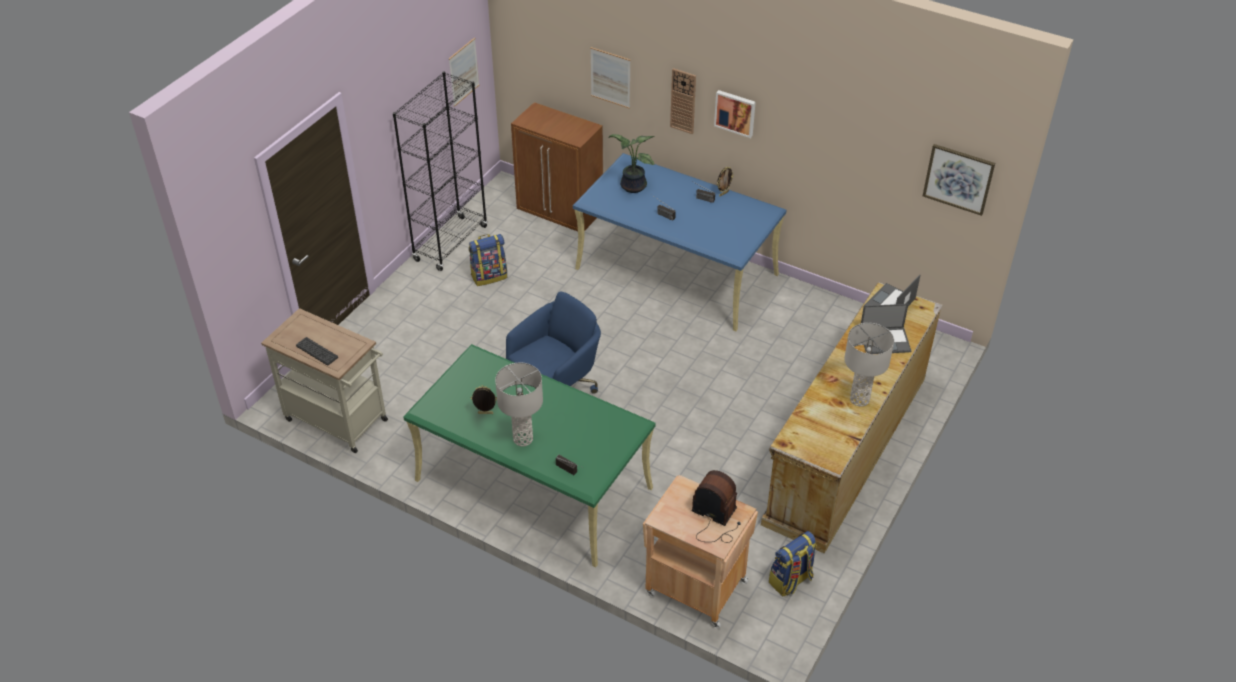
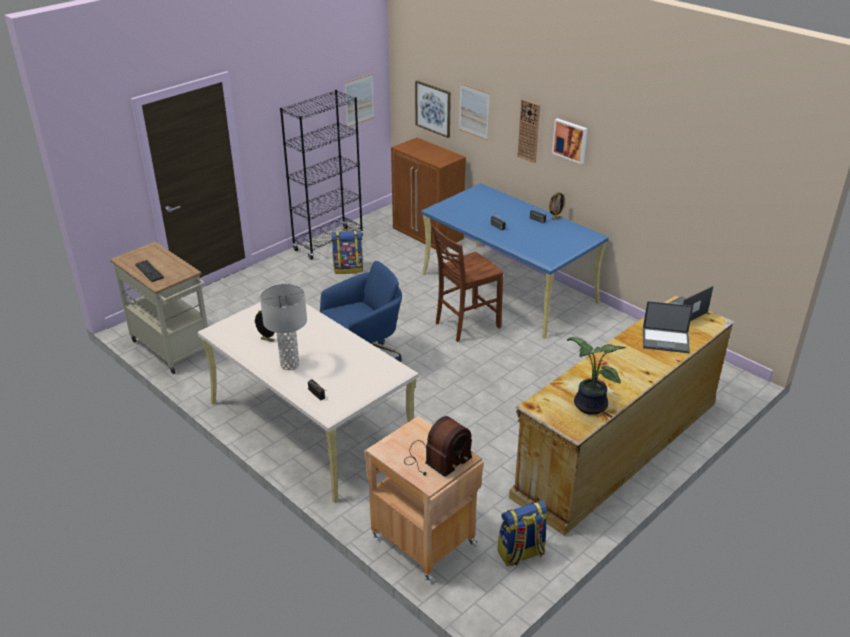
camera: 15 degrees right, 10 degrees down
(532, 484) = (310, 424): green desk -> beige desk
(631, 186) = (476, 204): potted plant -> potted plant (588, 405)
(647, 329) = (465, 325): none -> brown chair
(715, 519) = (436, 460): radio -> radio turned 90 degrees clockwise
(860, 399) = (623, 383): white table lamp -> none
(958, 179) = (765, 203): picture -> picture (433, 108)

